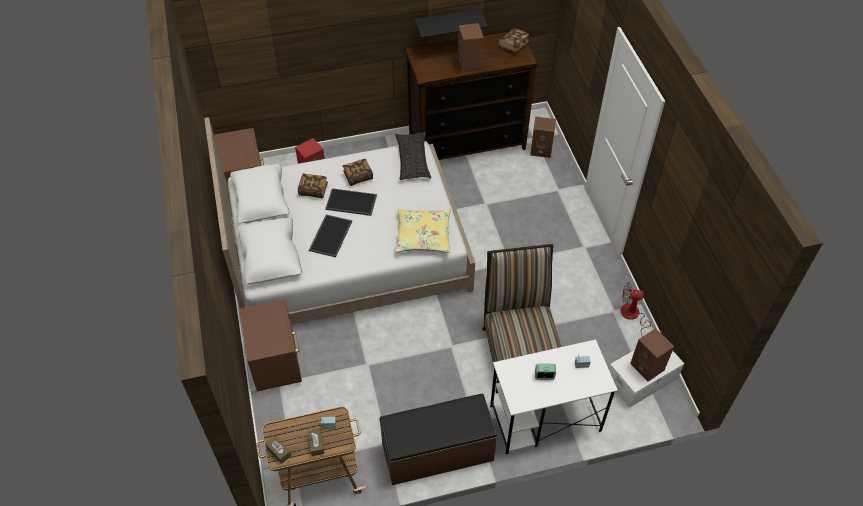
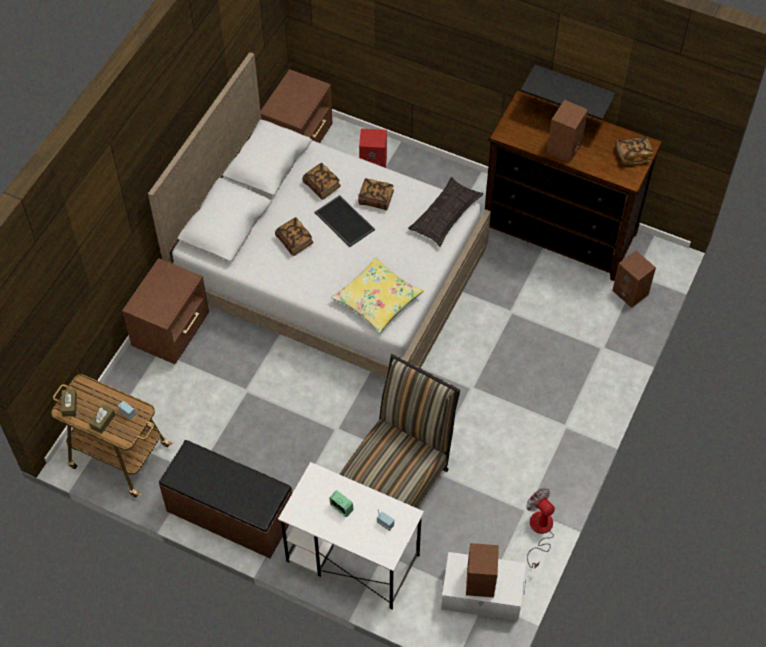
camera: 40 degrees right, 5 degrees up
(330, 235) = (294, 241): tray -> book

